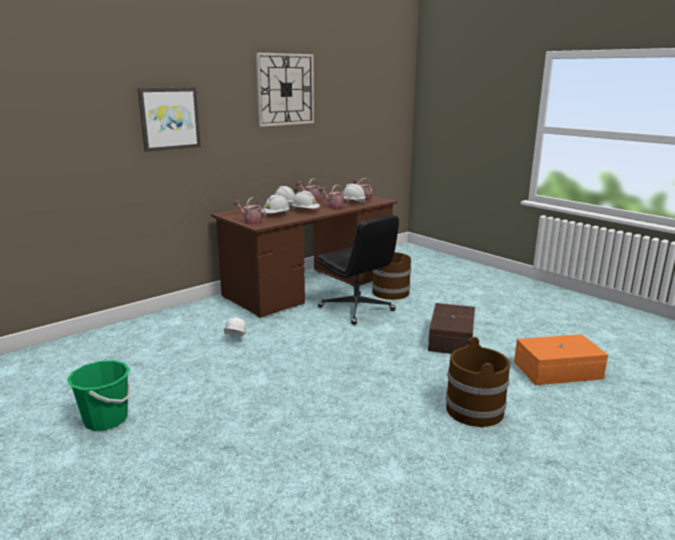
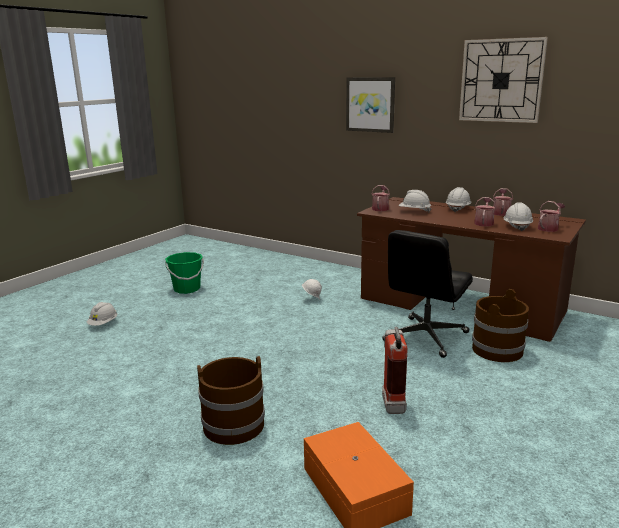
camera: 75 degrees right, 0 degrees up
(305, 211) = (446, 217): white hard hat -> white hard hat (103, 324)
(450, 339) = (392, 400): brown storage box -> fire extinguisher

